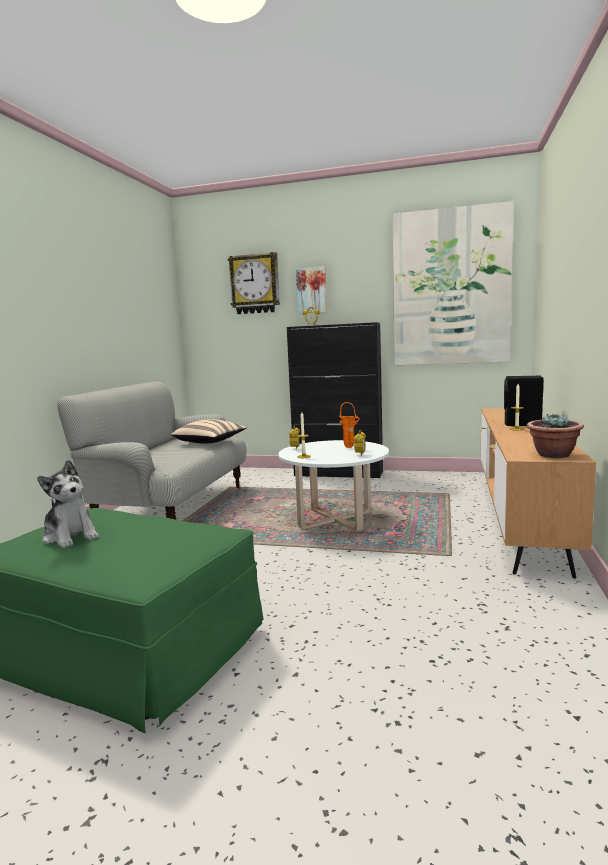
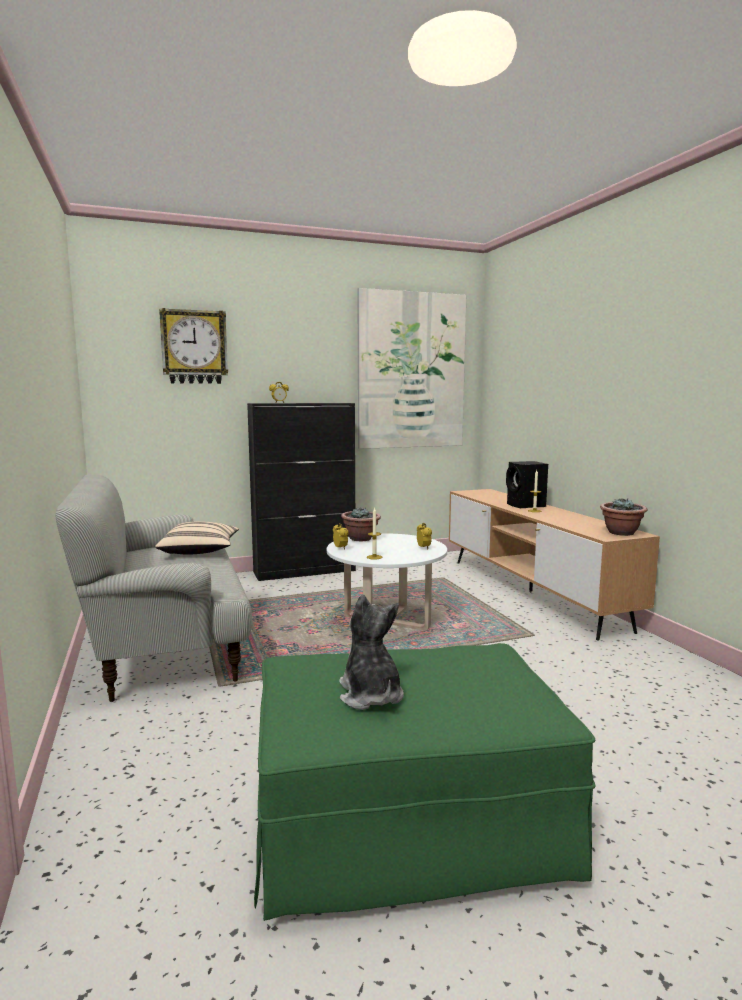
camera: 35 degrees left, 0 degrees up
(70, 536) = (370, 695): plush toy -> plush toy turned 120 degrees counterclockwise
(312, 290) = (267, 361): picture -> none
(328, 443) = (361, 539): none -> potted plant
(350, 447) = (396, 542): orange vase -> none

